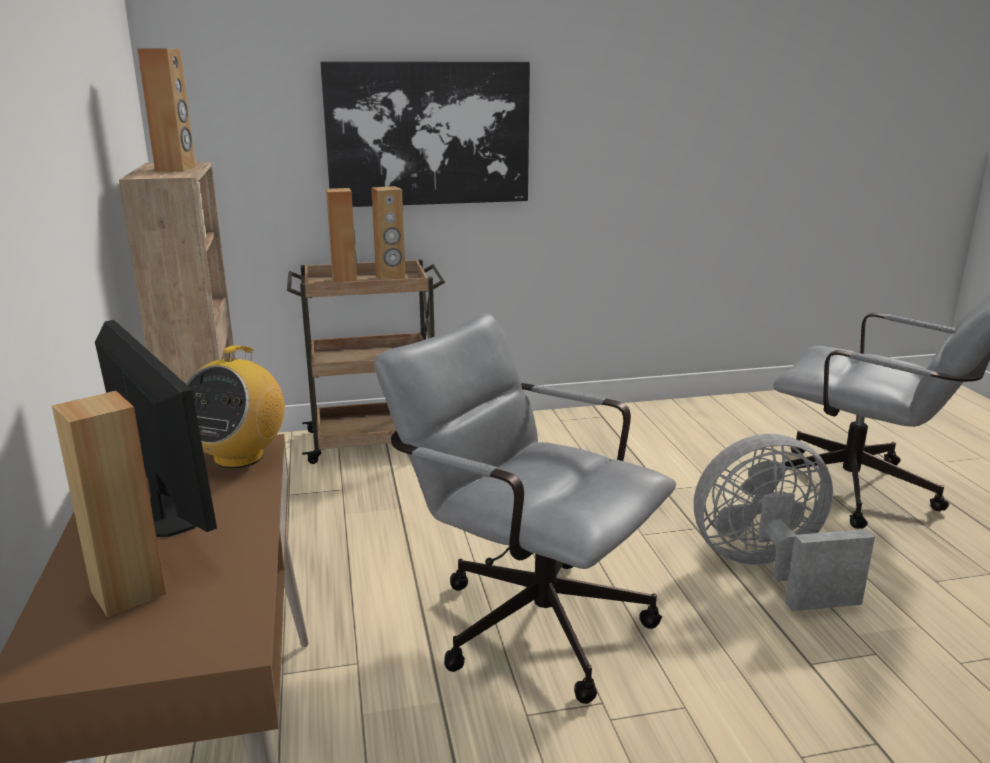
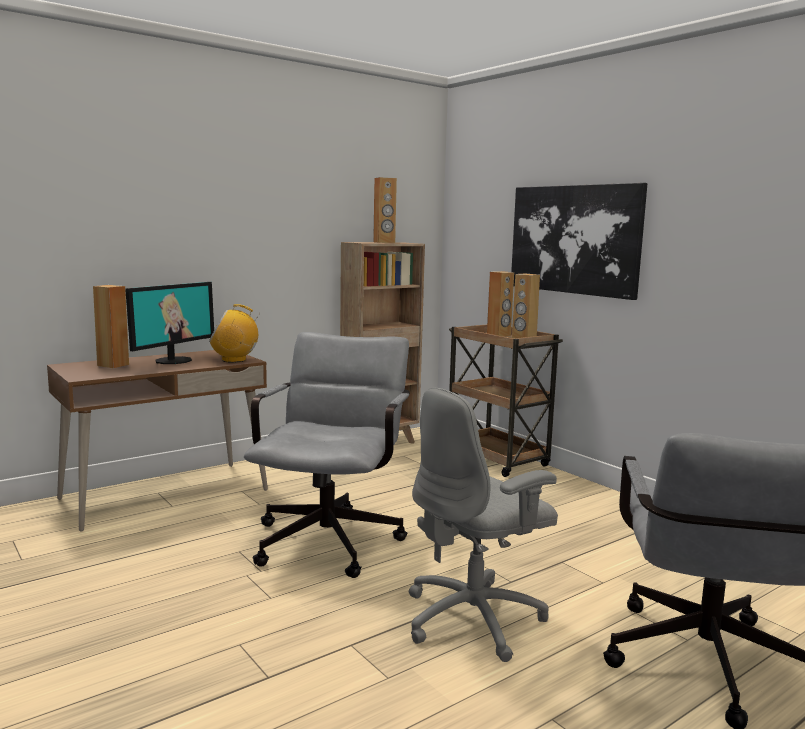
camera: 65 degrees right, 10 degrees down
(768, 570) = (475, 619): grey fan -> grey office chair

